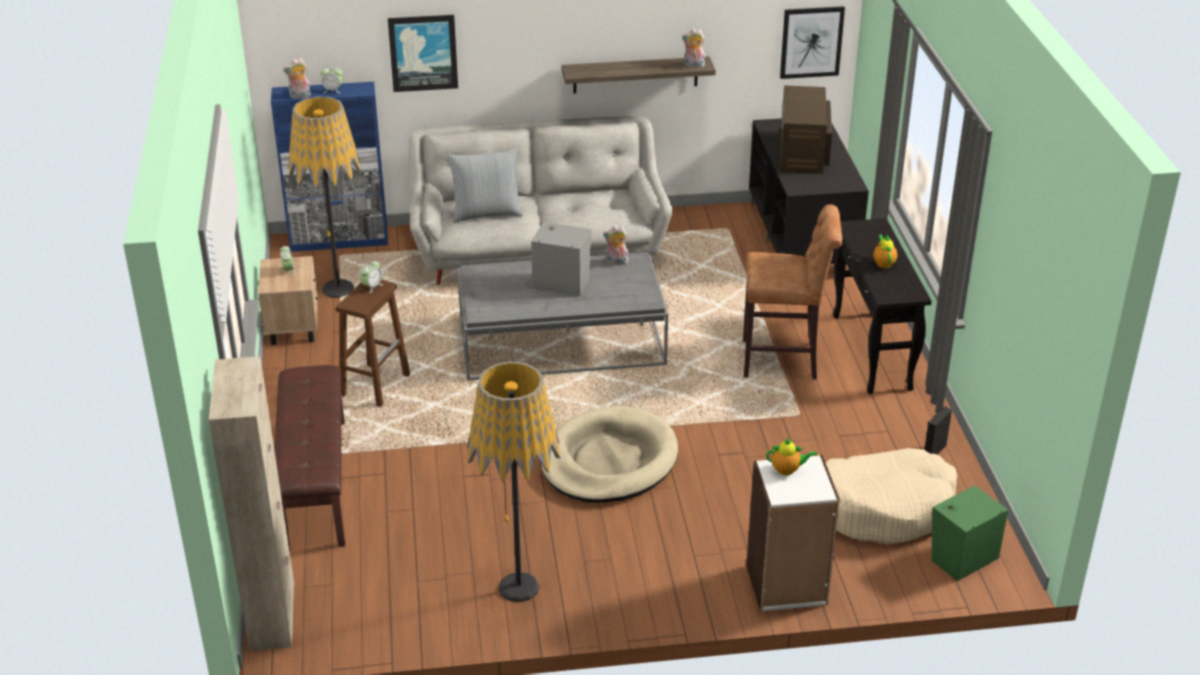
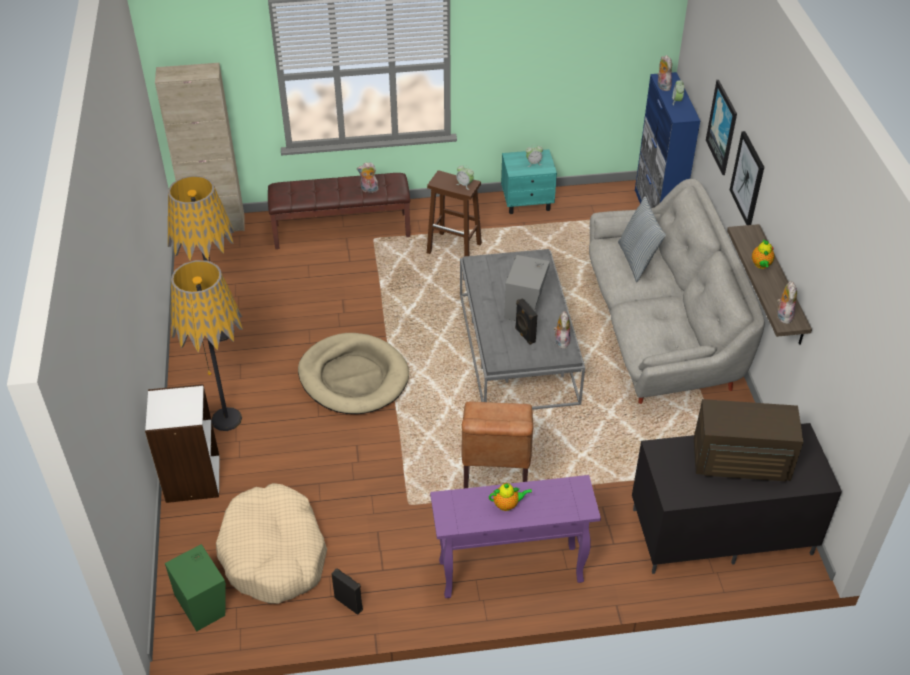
camera: 90 degrees right, 10 degrees up
(293, 327) = (527, 202): beige nightstand -> turquoise nightstand
(319, 394) = (369, 190): none -> plush toy
(338, 289) = (583, 219): floor lamp -> floor lamp (226, 419)
(607, 284) = (524, 335): none -> black speaker
(787, 470) = (187, 403): teapot -> teapot (761, 265)
(811, 42) = (858, 408): picture -> picture (748, 178)
(872, 353) = (509, 572): black console table -> purple console table

